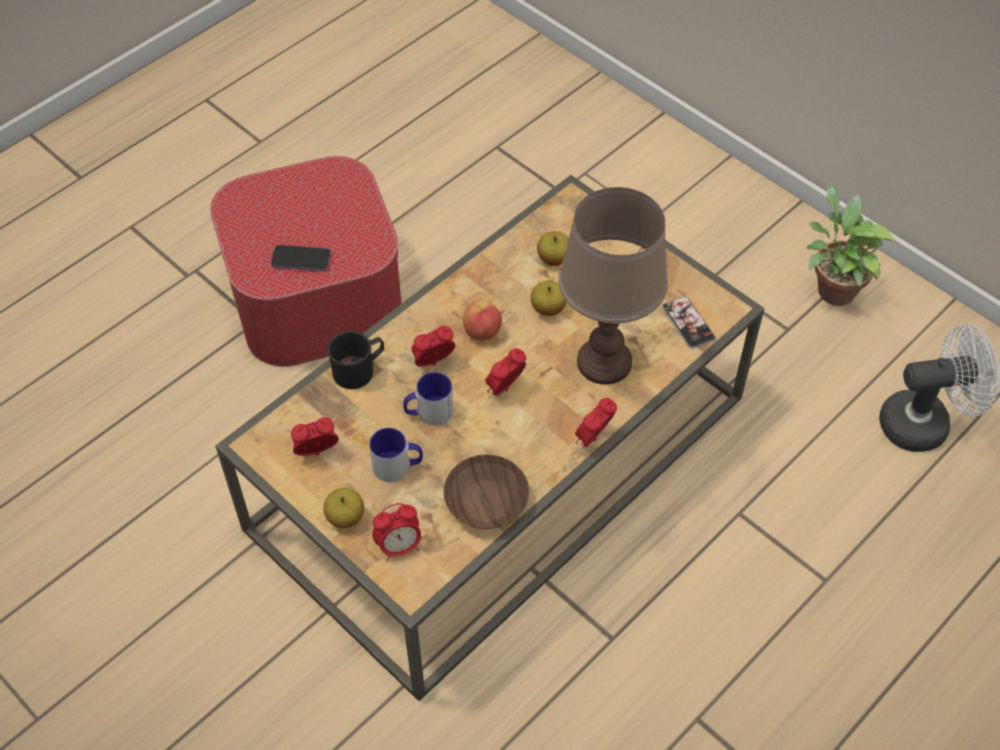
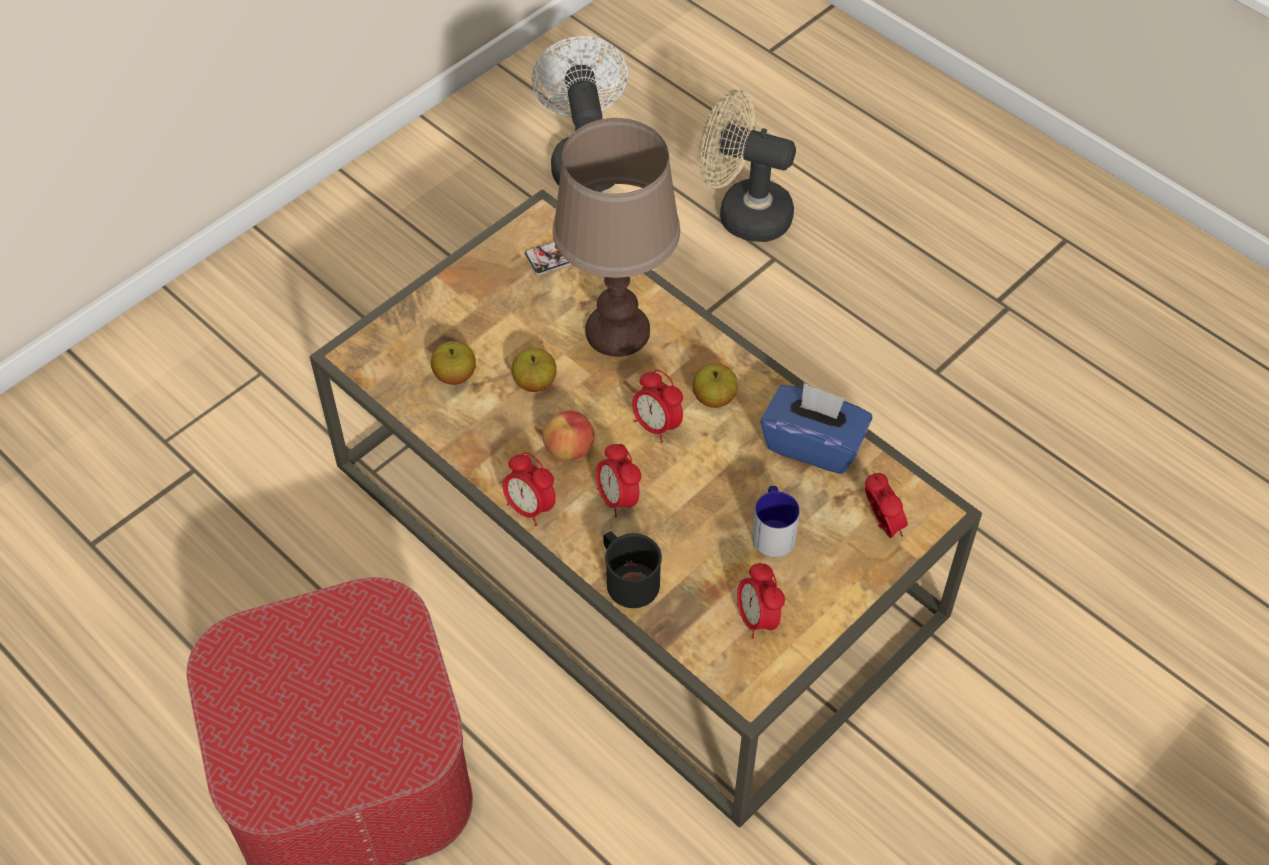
camera: 90 degrees left, 0 degrees up
(301, 260) = (392, 695): phone -> none
(345, 517) = (848, 581): apple -> apple (714, 398)
(428, 413) = (693, 502): mug -> none
(485, 500) = (813, 444): brown bowl -> blue tissue box
(593, 439) = (725, 344): alarm clock -> alarm clock (530, 508)
(832, 288) = (395, 213): potted plant -> none
(881, 555) = (743, 213): none -> beige fan

